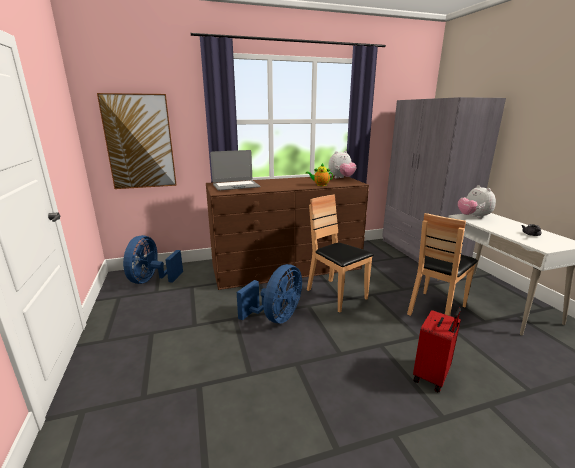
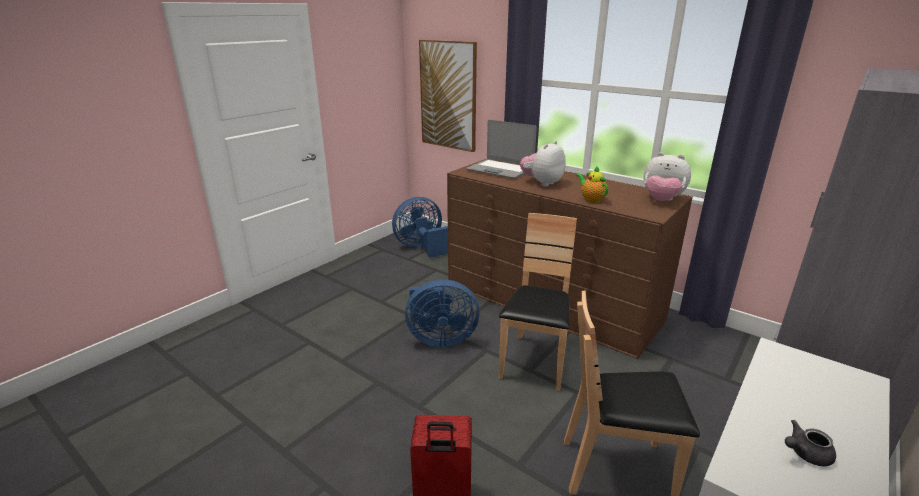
camera: 55 degrees right, 5 degrees up
(473, 217) = (801, 366): plush toy -> plush toy (542, 183)

